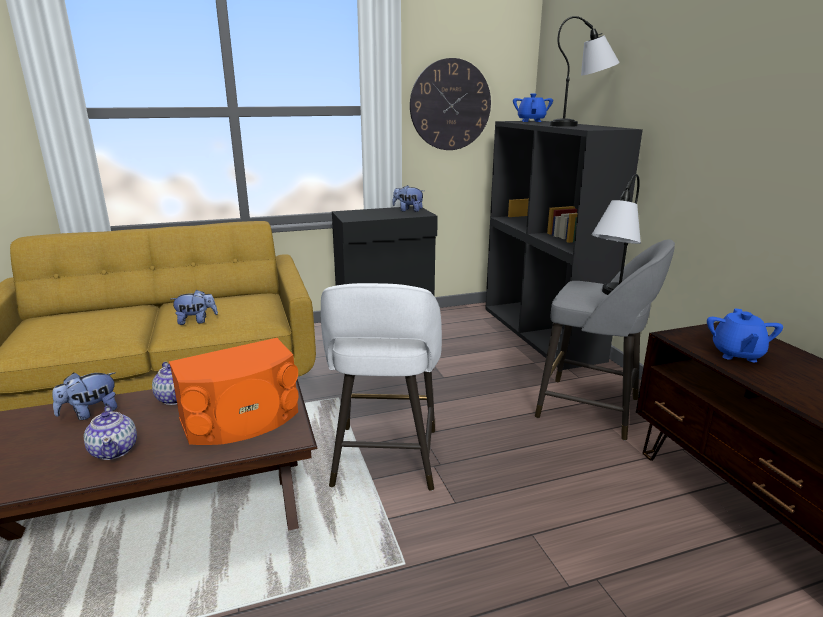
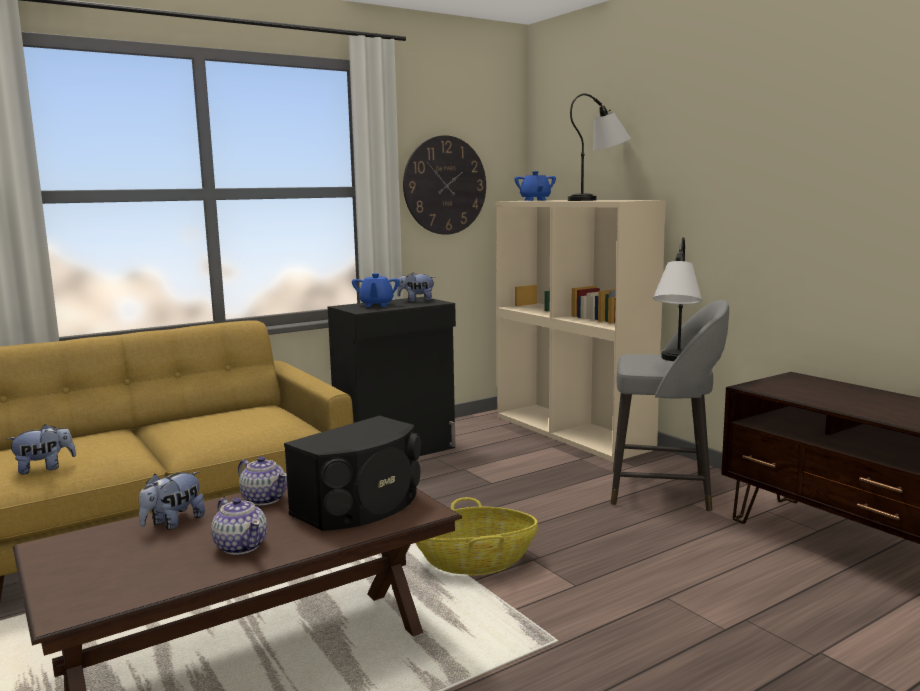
camera: 15 degrees left, 10 degrees down
(196, 321) = (213, 435): plush toy -> plush toy (44, 468)
(242, 420) = (361, 506): orange speaker -> black speaker
(385, 459) = (476, 562): white stool -> basket
(542, 333) = (573, 432): black bookcase -> beige bookcase
(736, 354) = (811, 393): blue teapot -> blue teapot (376, 305)

